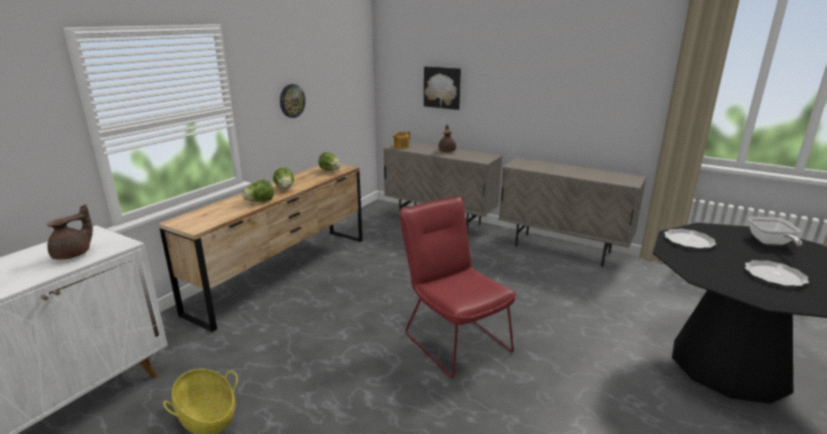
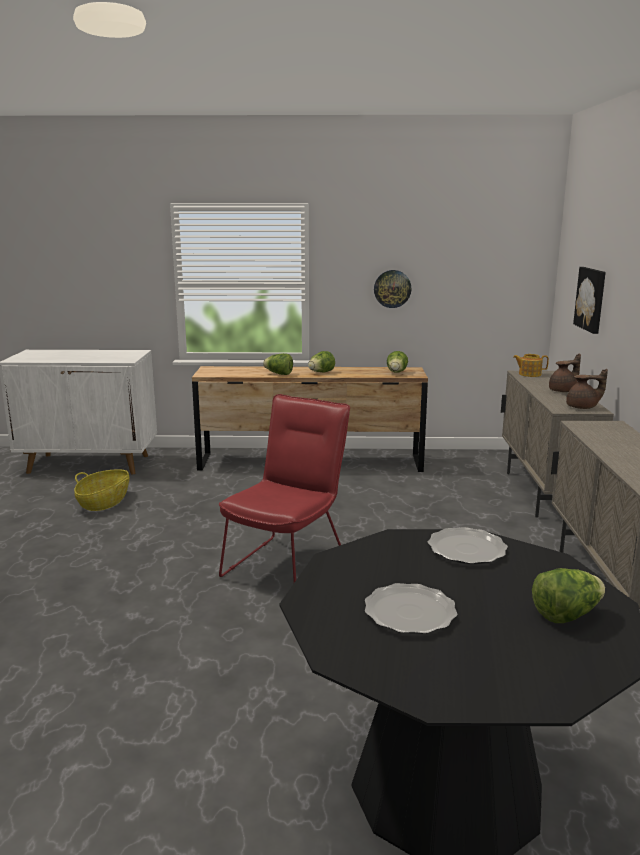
camera: 60 degrees right, 5 degrees down
(74, 254) = (104, 357): brown teapot -> brown teapot (583, 407)
(770, 243) = (566, 615): frying pan -> lettuce

